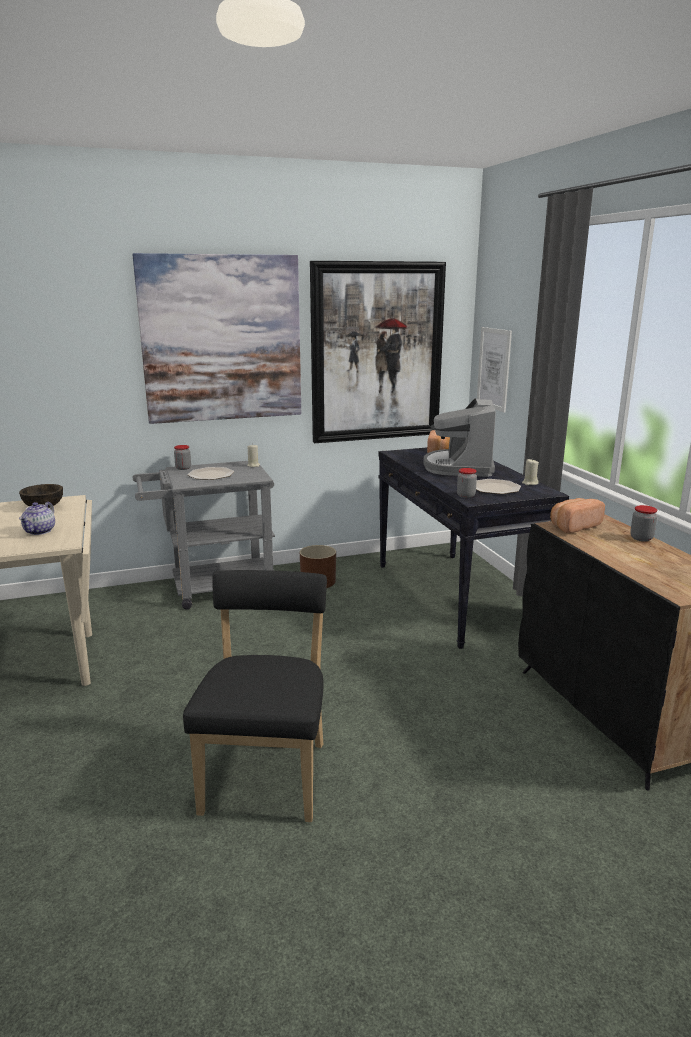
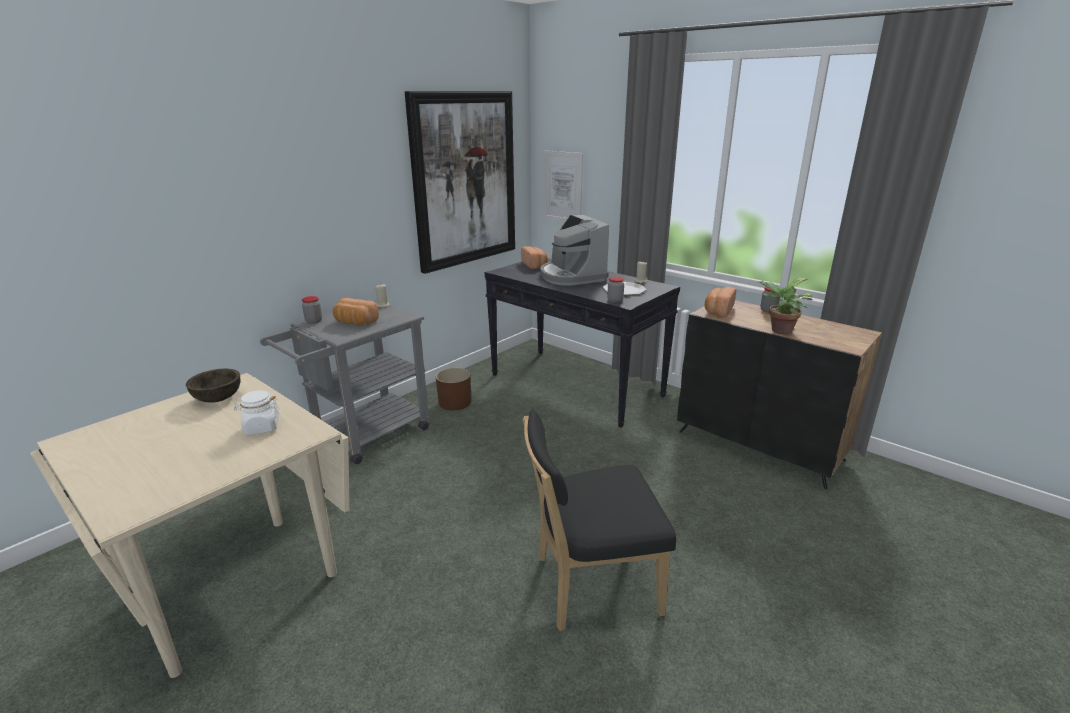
camera: 30 degrees left, 5 degrees up
(40, 531) = (261, 427): teapot -> white jar
(211, 474) = (355, 322): plate -> bread
(222, 339) = (332, 178): picture -> none
(267, 773) = (590, 585): black chair -> black chair turned 75 degrees counterclockwise
(613, 559) = (778, 331): none -> potted plant

